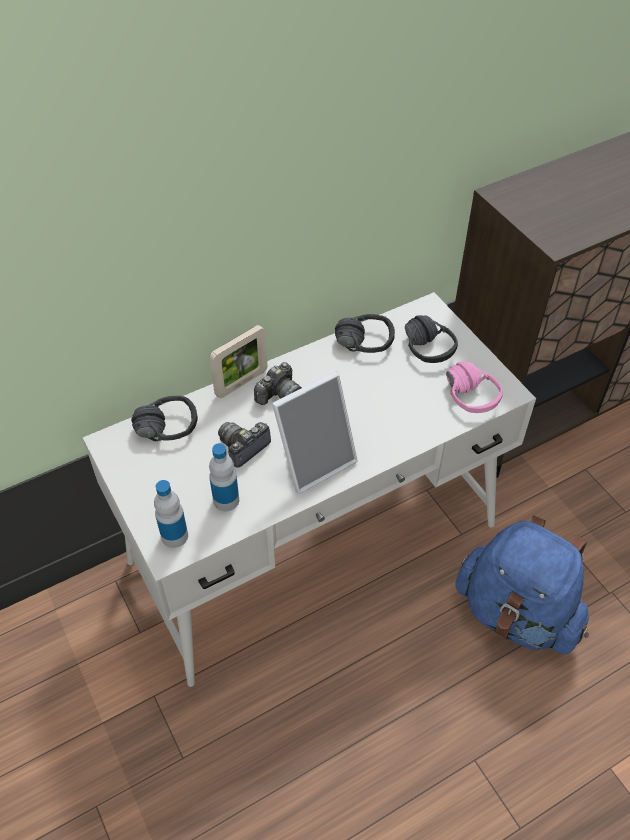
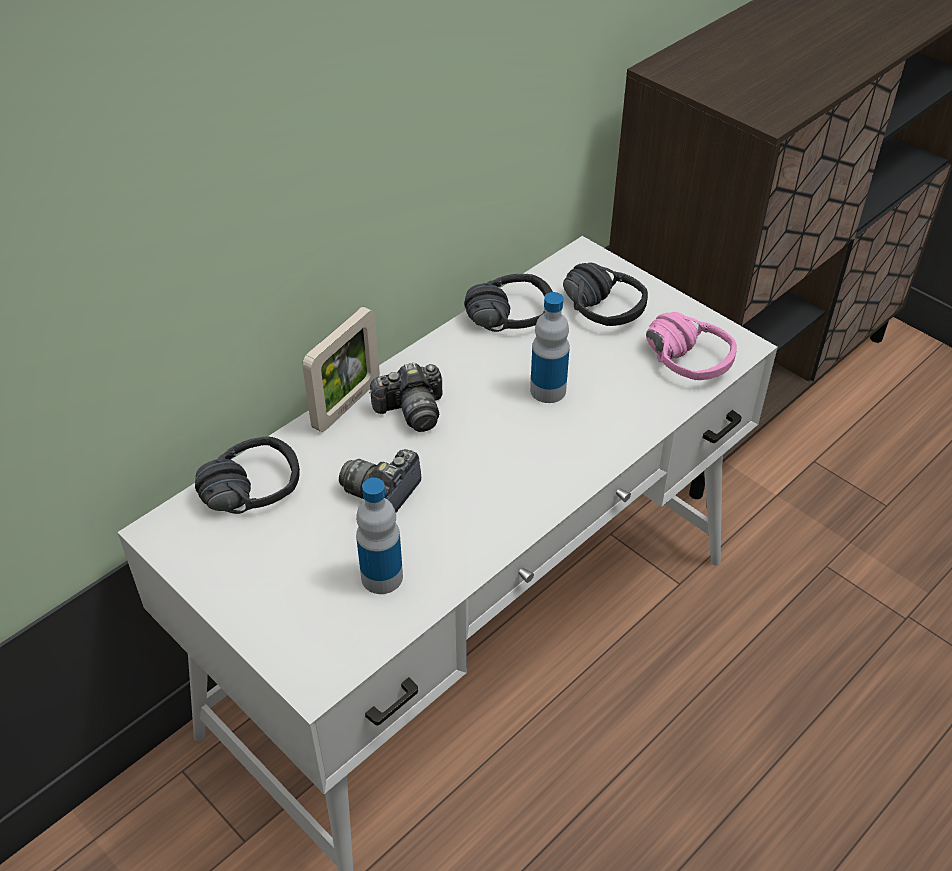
camera: 15 degrees left, 5 degrees down
(174, 536) = (317, 648): bottle -> bottle (548, 390)
(280, 395) = (411, 411): camera -> camera turned 45 degrees clockwise
(314, 460) = (496, 491): picture frame -> none
(516, 614) = (793, 676): blue backpack -> none

